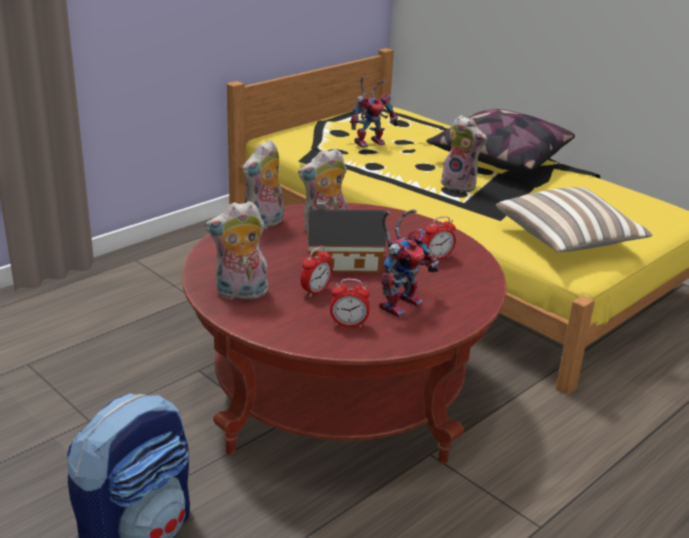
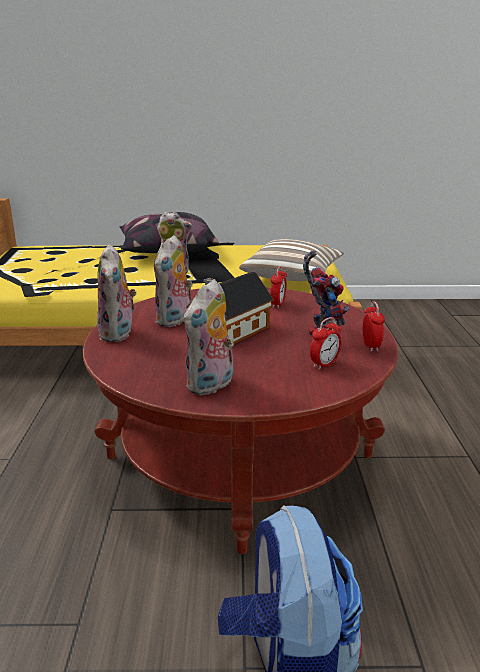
camera: 45 degrees left, 5 degrees down
(316, 291) = (257, 357): alarm clock -> alarm clock (371, 346)
(370, 142) = (62, 267): toy robot -> none

